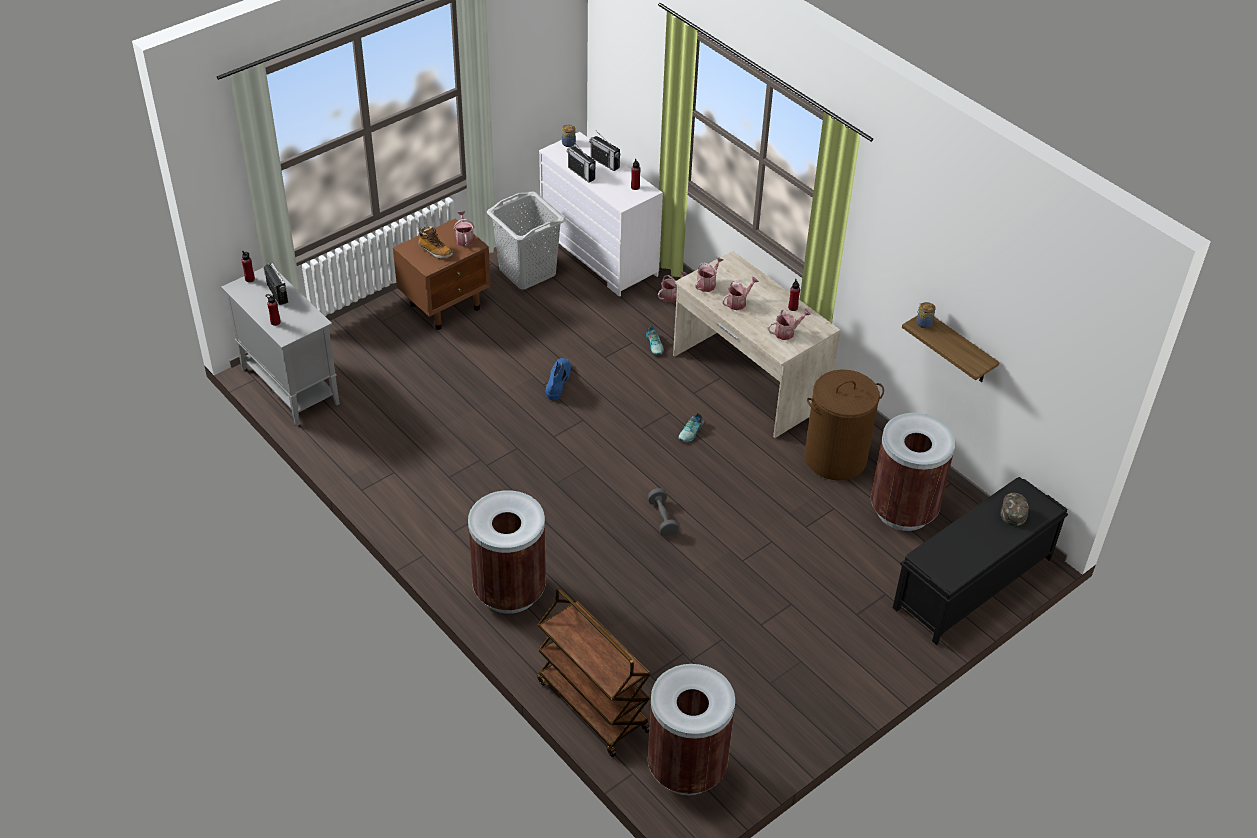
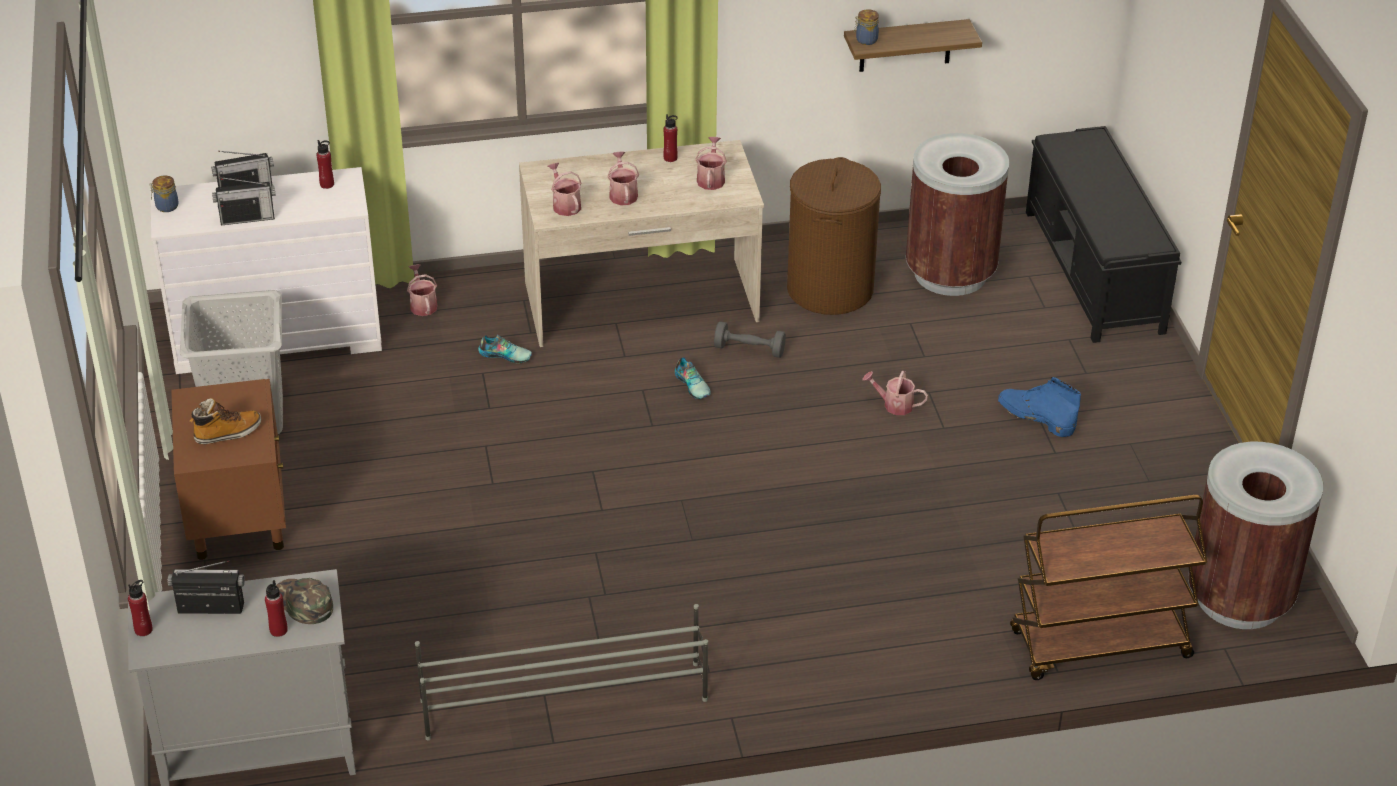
camera: 60 degrees left, 5 degrees down
(394, 481) = (562, 700): none -> grey shoe rack
(464, 238) = (229, 395): watering can -> watering can (894, 405)
(509, 591) = (857, 653): brown trash can -> none
(558, 381) = (498, 467): blue boot -> blue boot (1035, 417)
(662, 518) = (826, 467): grey dumbbell -> grey dumbbell (749, 349)
(1013, 510) = (1084, 159): green cap -> green cap (302, 603)

